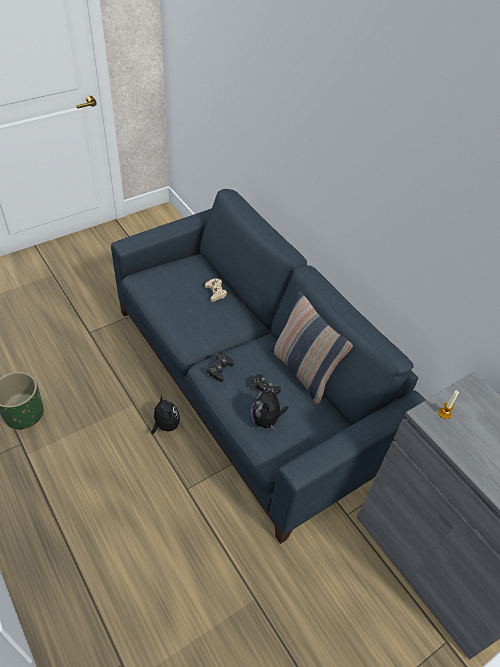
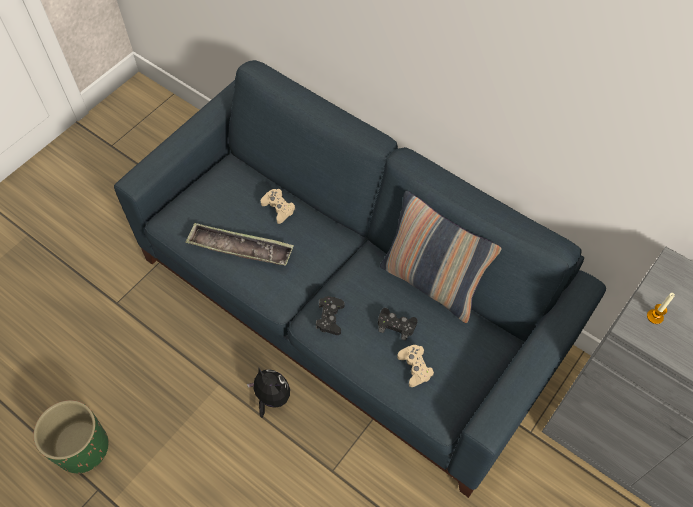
camera: 15 degrees left, 10 degrees up
(178, 308) = (240, 248): none -> tray
(266, 420) = (415, 367): plush toy -> beige game controller

